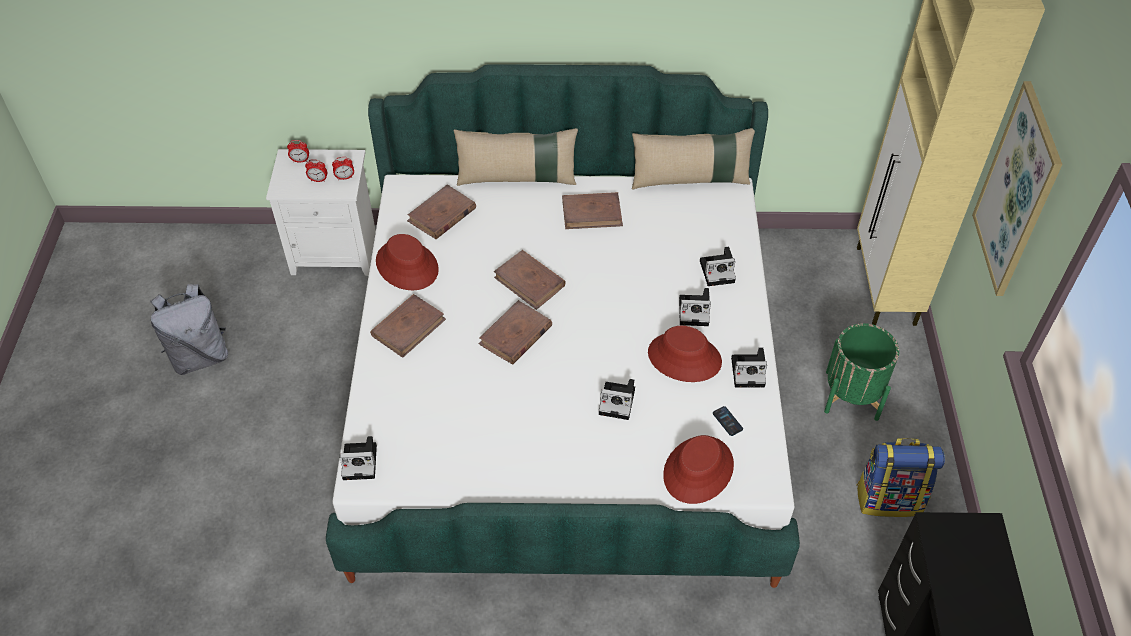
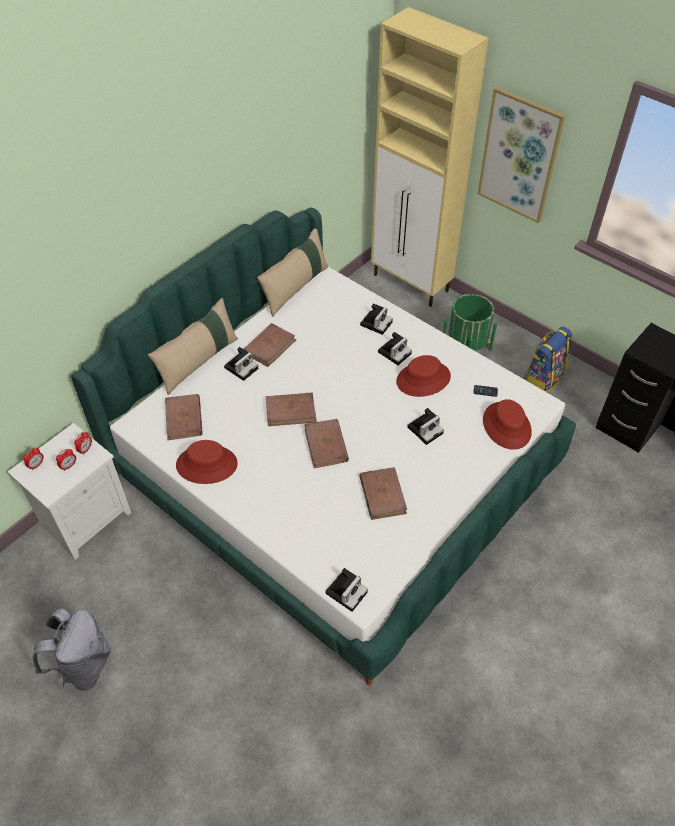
camera: 50 degrees left, 0 degrees up
(408, 327) = (261, 496): brown book -> brown book (382, 495)
(749, 371) = (460, 359): camera -> camera (241, 367)

